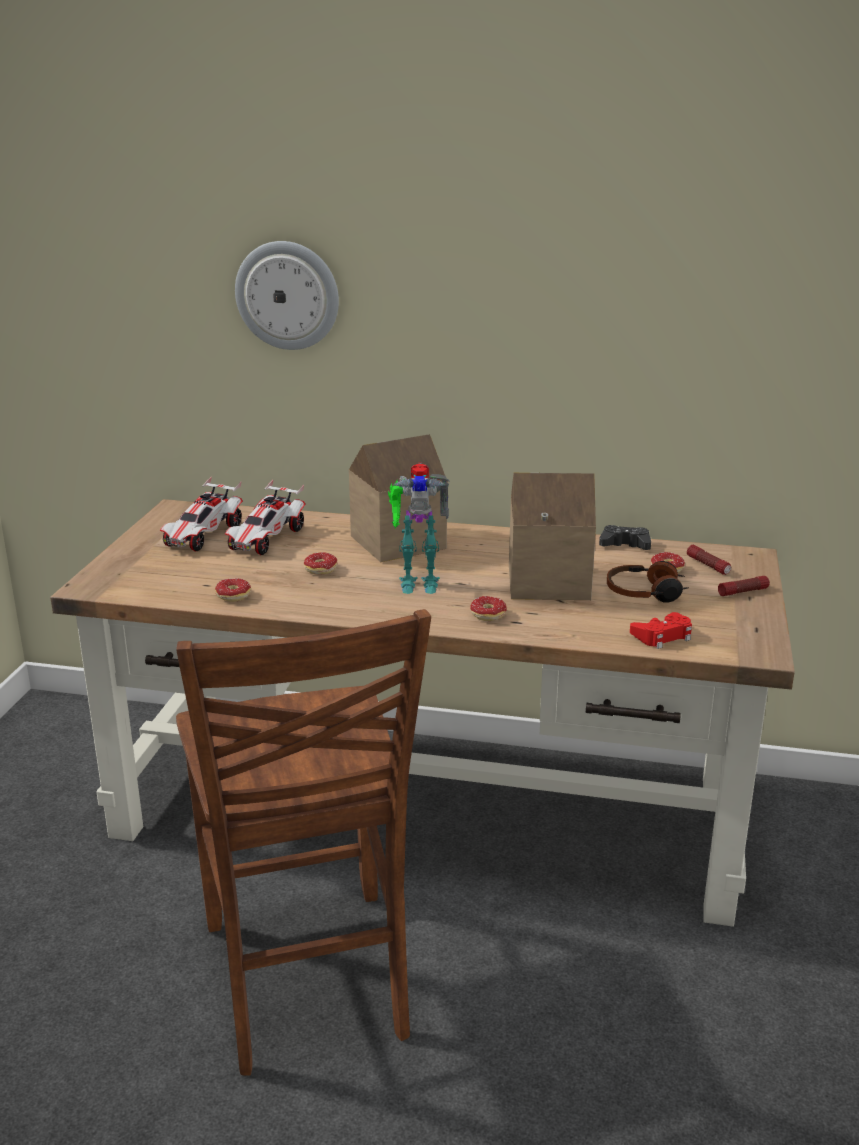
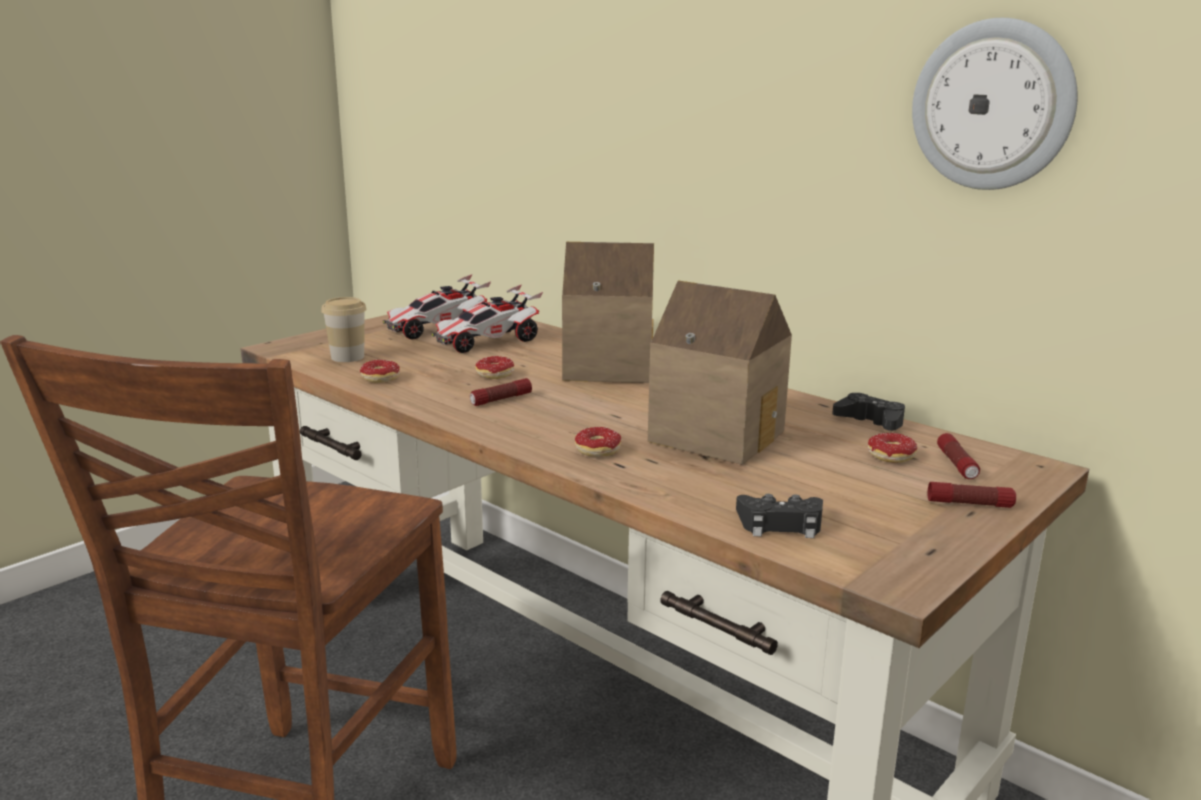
camera: 30 degrees right, 5 degrees down
(170, 582) = (347, 357): none -> cup
(287, 295) = (561, 83): wall clock -> wall clock (993, 105)
(360, 591) = (501, 400): none -> flashlight
(417, 582) = (571, 404): toy robot -> none
(645, 593) = (826, 473): headphones -> none
(662, 636) = (780, 524): red game controller -> black game controller

